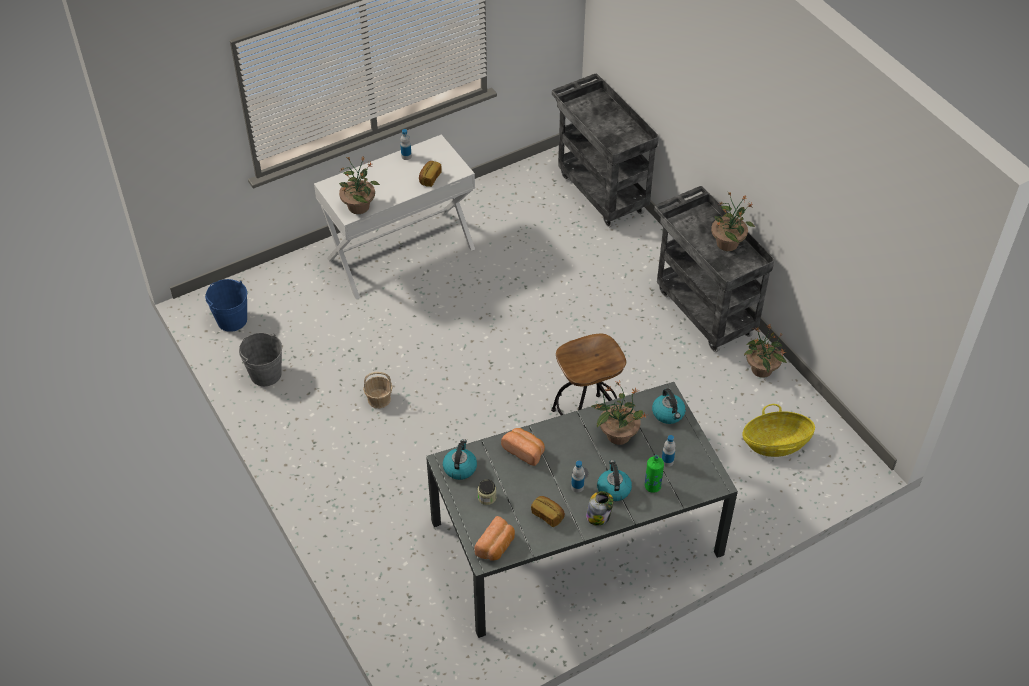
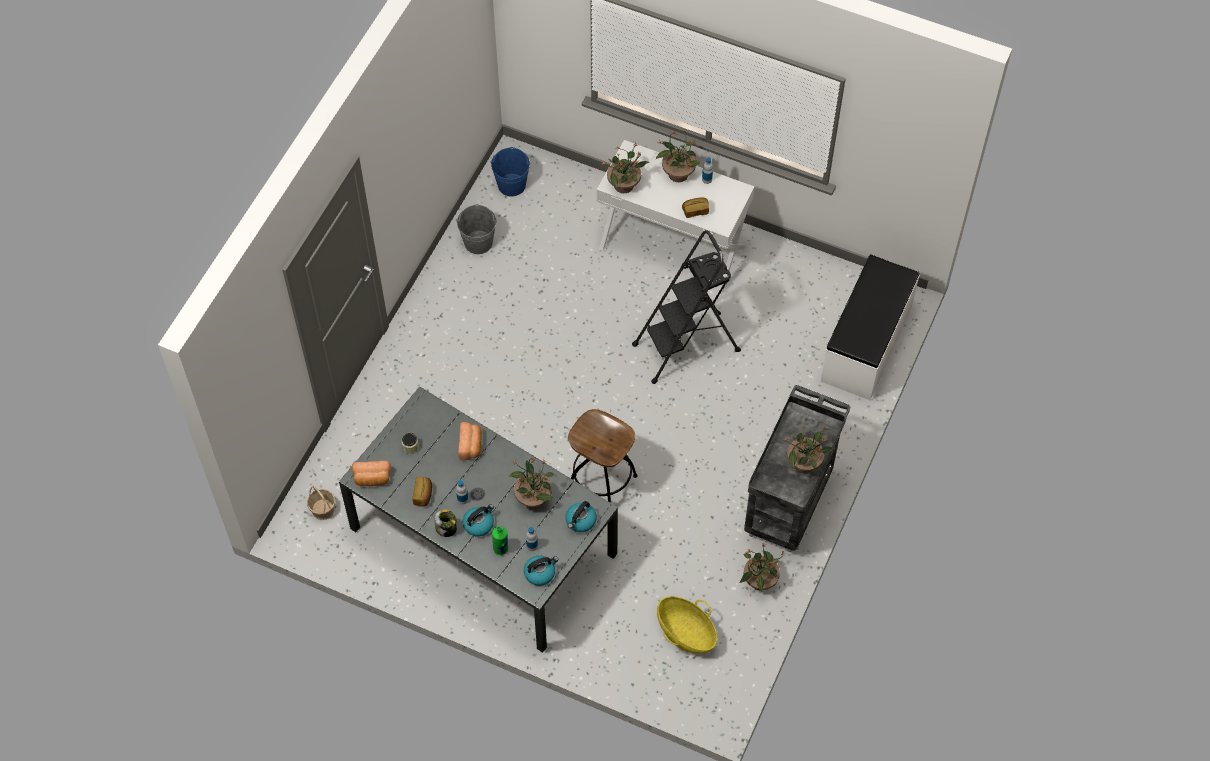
camera: 55 degrees right, 10 degrees up
(379, 399) = (513, 330): basket -> basket (323, 509)
(382, 169) = (678, 173): none -> potted plant
(460, 467) = (424, 414): kettle -> kettle (540, 573)
(504, 295) = (687, 346): none -> step ladder
(599, 192) = (867, 344): black cart -> white bench

